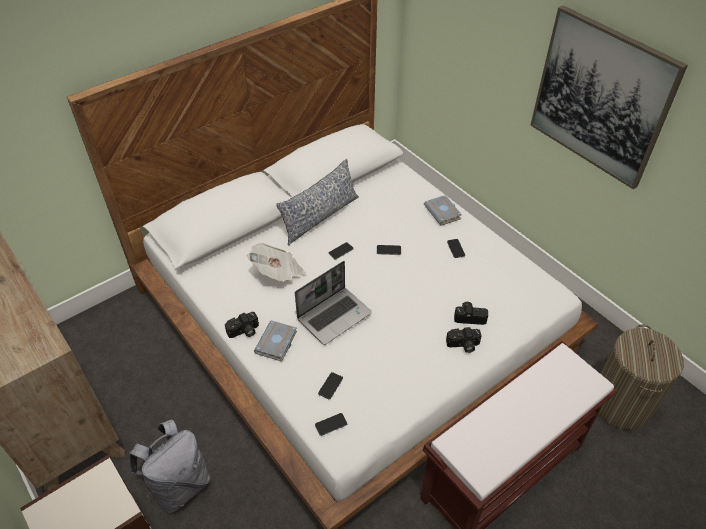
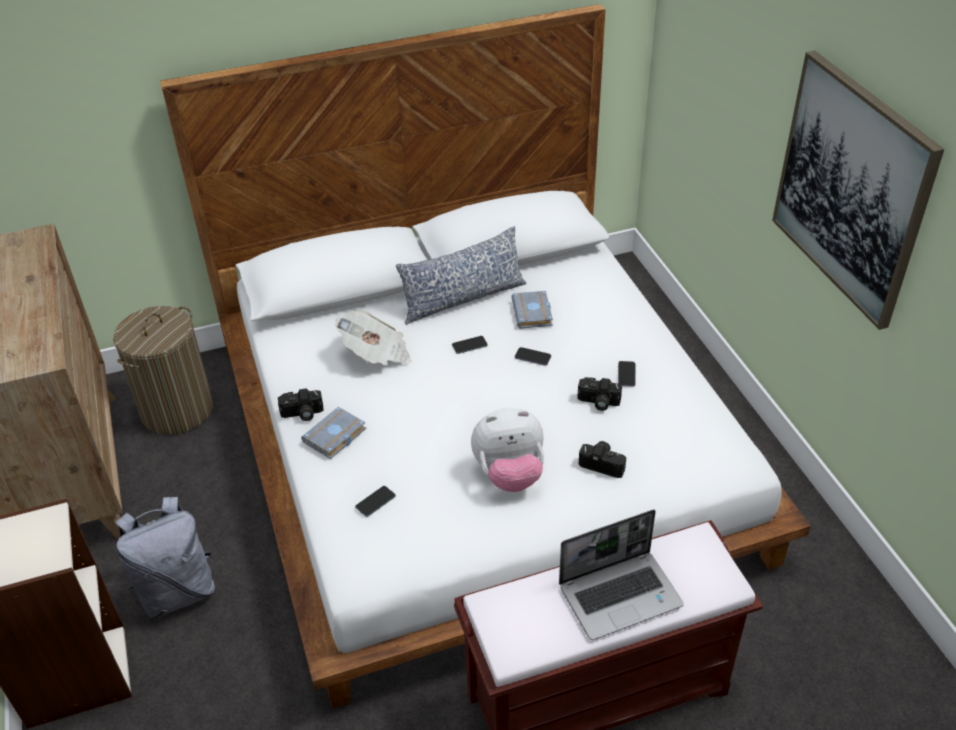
camera: 20 degrees right, 5 degrees down
(331, 424) = (354, 547): phone -> none
(334, 315) = (422, 420): laptop -> laptop (621, 594)
(412, 340) = (509, 474): none -> plush toy
(443, 212) = (633, 325): grey book -> grey book (533, 313)
(463, 345) = (575, 497): camera -> camera (598, 402)
(621, 404) = (817, 654): laundry basket -> laundry basket (177, 410)

